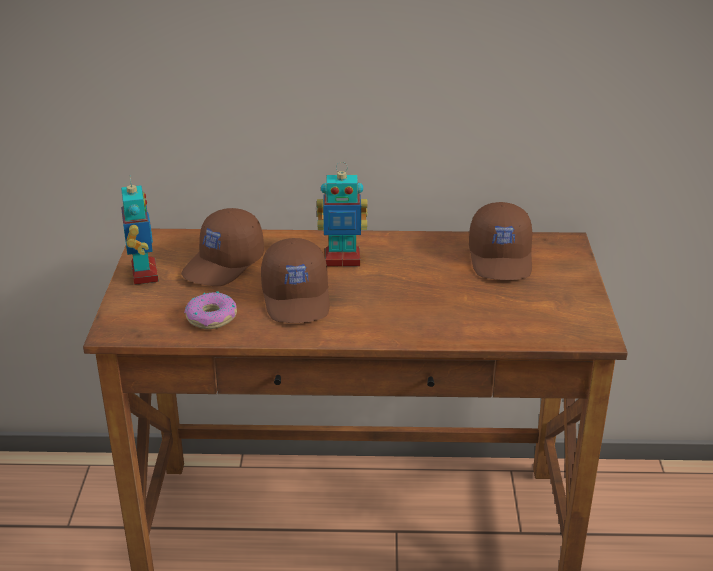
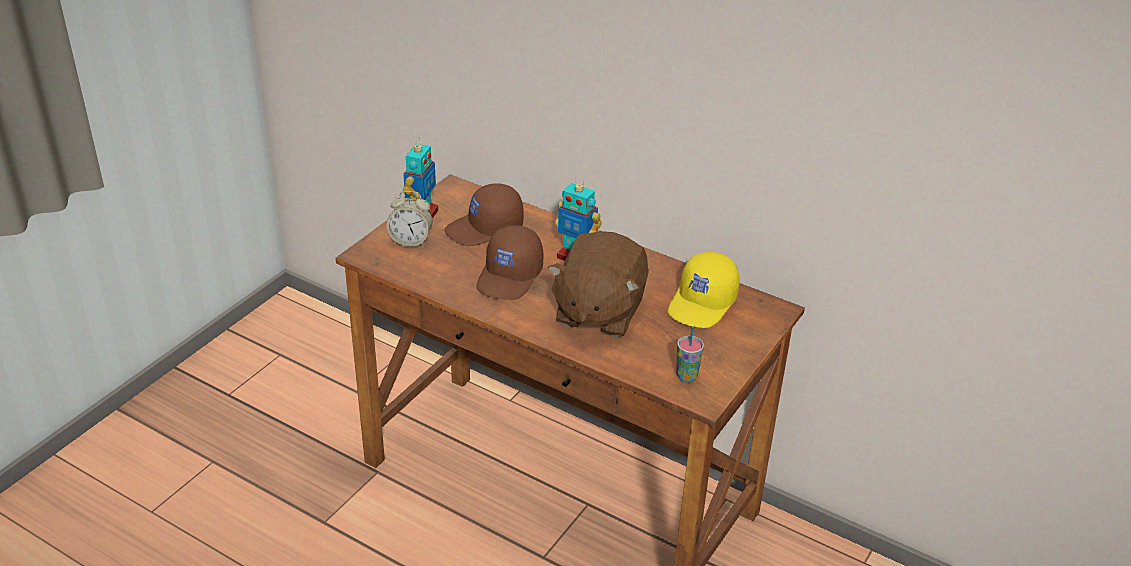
camera: 30 degrees right, 5 degrees up
(155, 301) = (411, 241): none -> alarm clock
(212, 318) = (436, 269): donut -> none
(417, 299) = (598, 312): none -> brown plush toy
(502, 259) = (703, 304): brown cap -> yellow cap
(559, 324) = (686, 376): none -> cup

